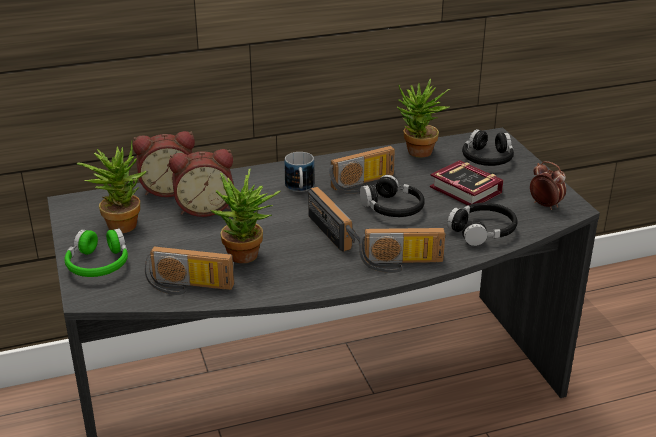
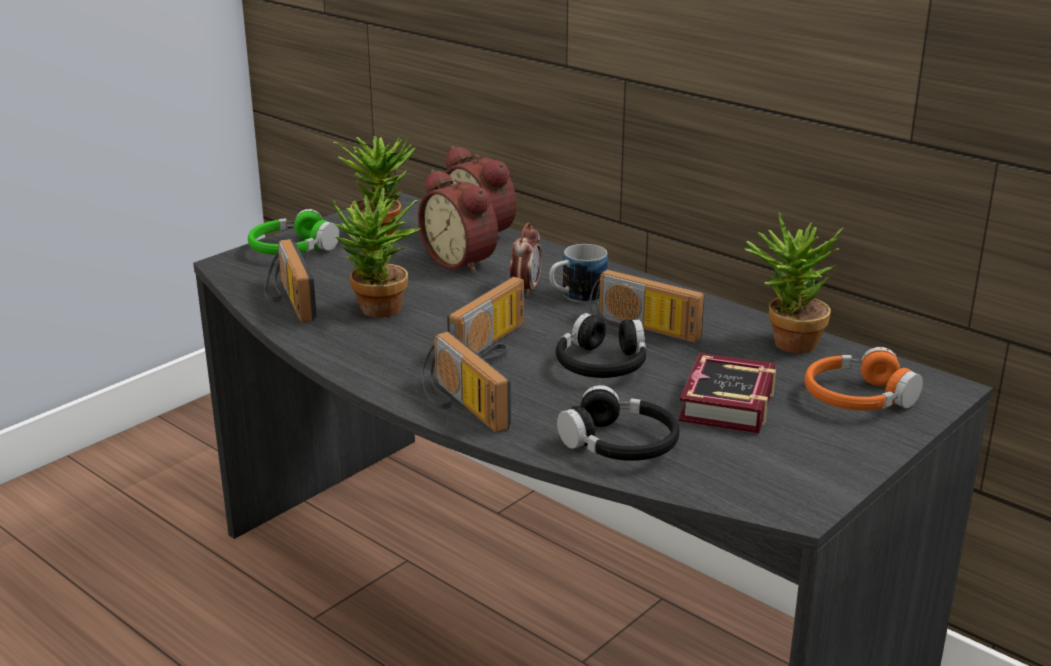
camera: 60 degrees right, 5 degrees down
(487, 158) = (857, 398): black headphones -> orange headphones
(545, 205) = (770, 480): alarm clock -> alarm clock (525, 289)

